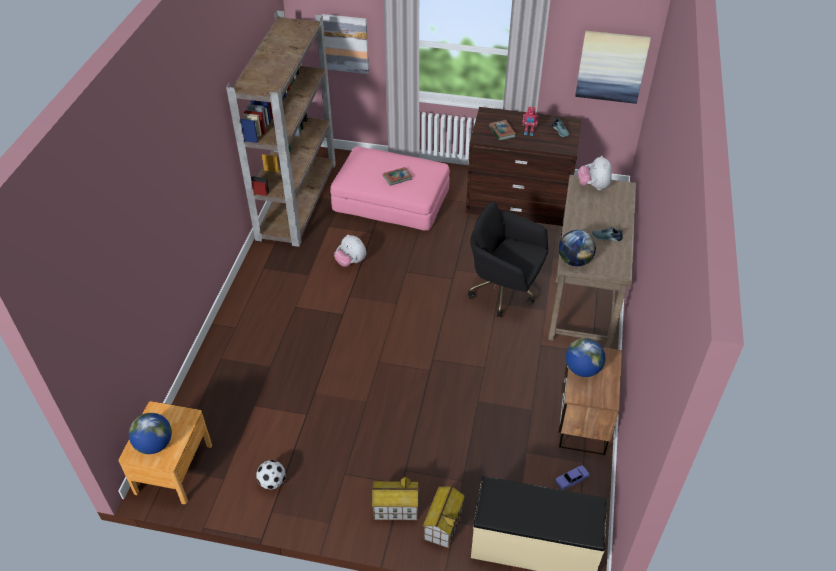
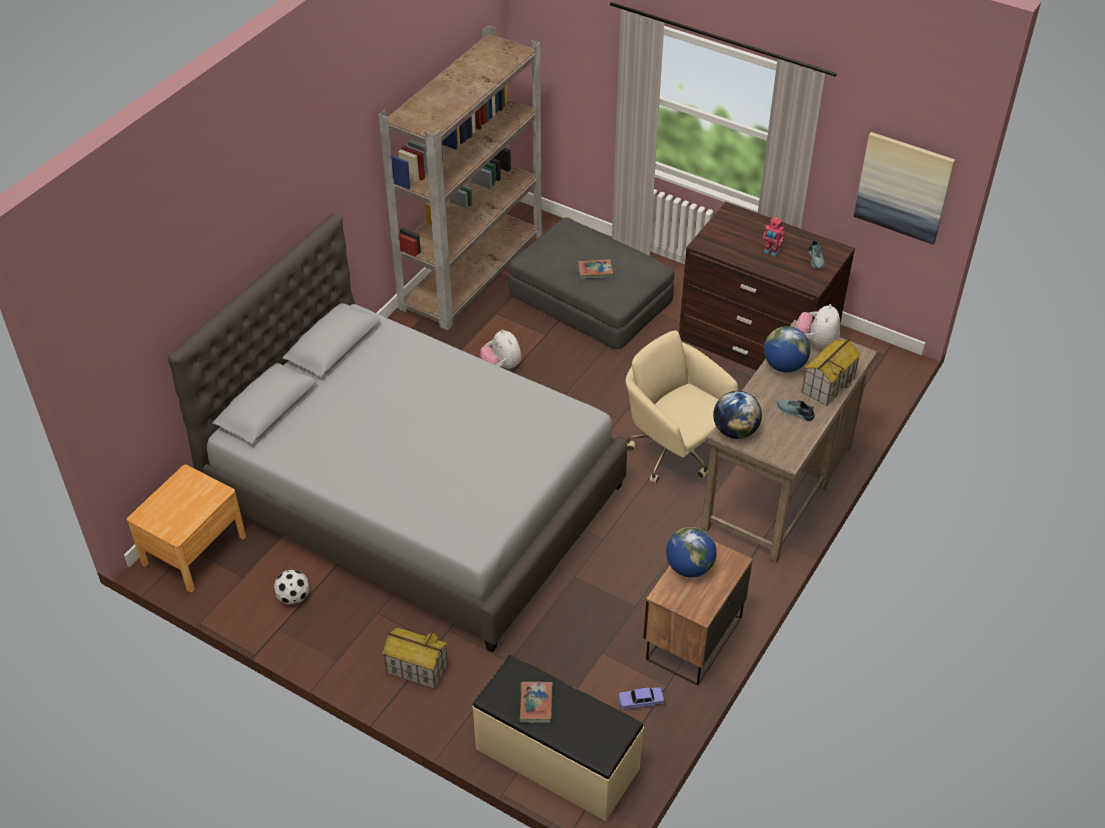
camera: 20 degrees right, 0 degrees up
(155, 444) = (170, 512): globe -> globe (784, 366)
(331, 373) = (415, 494): none -> grey bed
(346, 43) = (574, 82): picture -> none
(391, 199) = (591, 297): pink ottoman -> grey ottoman
(443, 524) = (462, 703): toy house -> toy house (828, 385)
(502, 132) = (737, 242): book -> book (535, 704)
(504, 294) = (675, 456): black office chair -> beige office chair

